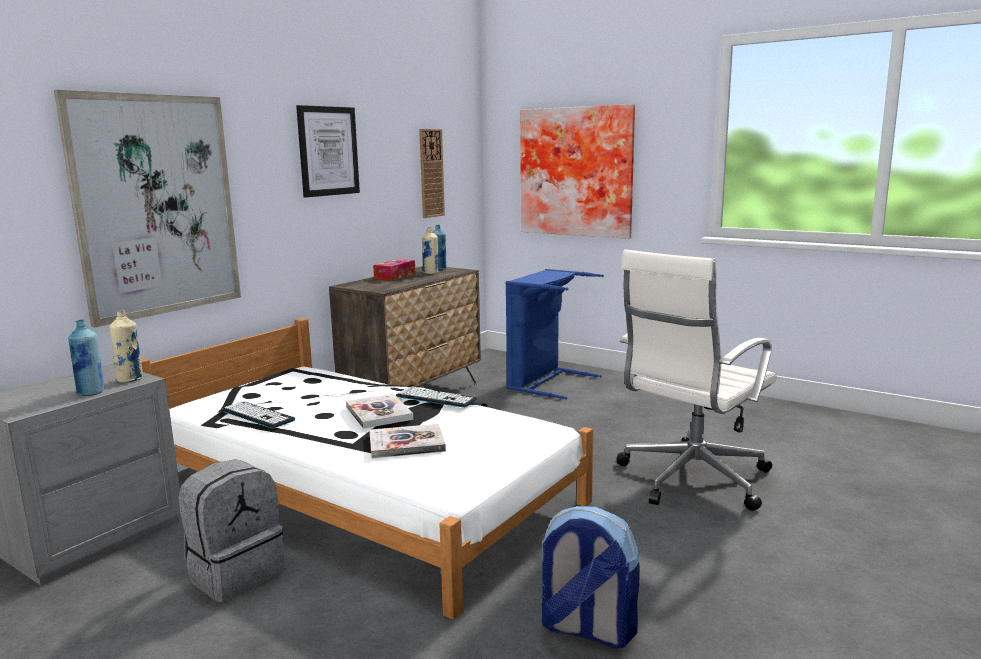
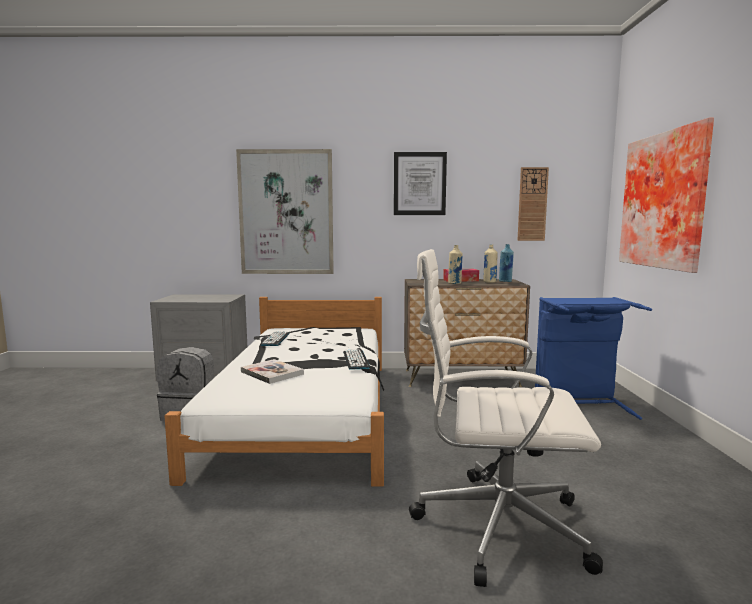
camera: 55 degrees right, 5 degrees down
(91, 392) = (197, 300): blue bottle -> none
(130, 379) = (221, 299): beige bottle -> beige bottle (454, 283)
(379, 413) = (311, 356): book -> none
(586, 629) = (178, 540): backpack -> none

